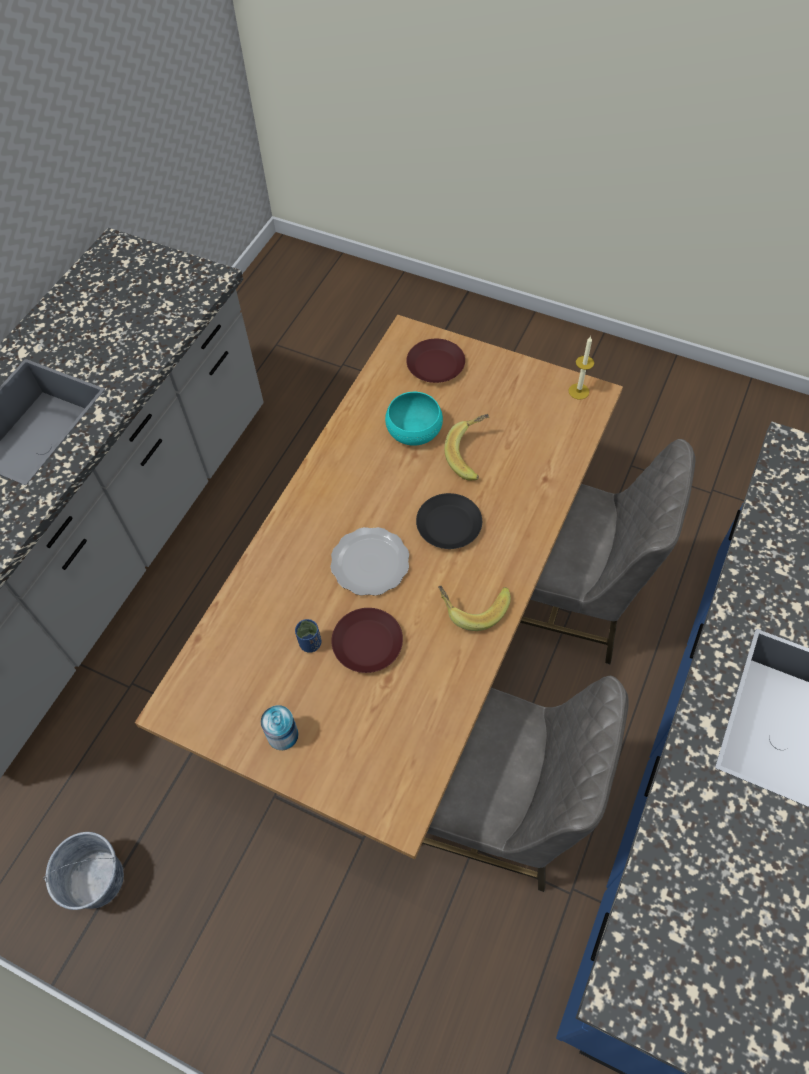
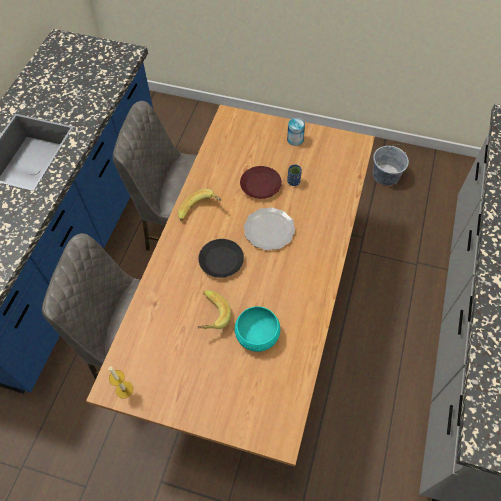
camera: 170 degrees right, 0 degrees up
(435, 365) = (249, 402): brown plate -> none

